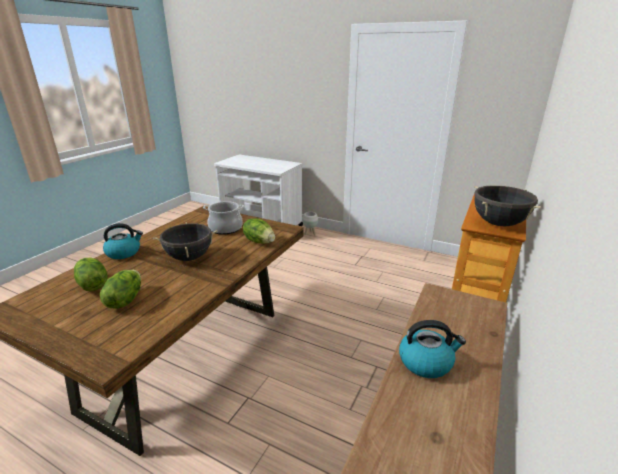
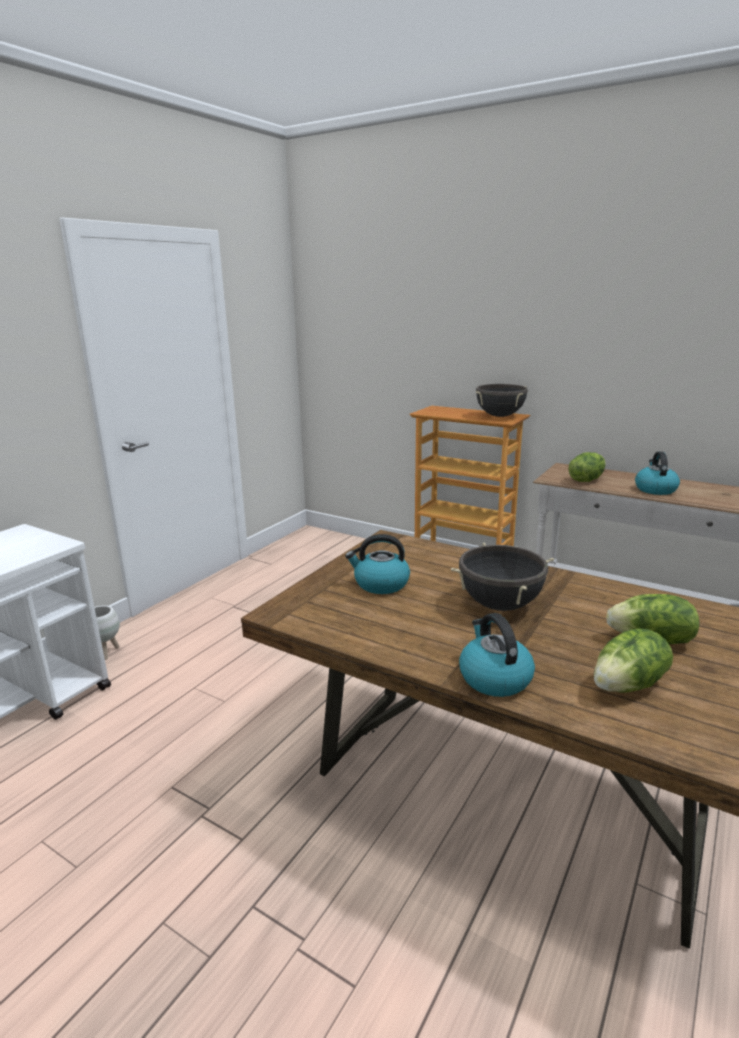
camera: 85 degrees left, 5 degrees down
(225, 228) = (380, 584): cooking pot -> kettle
(259, 241) = (433, 556): lettuce -> lettuce (586, 480)

